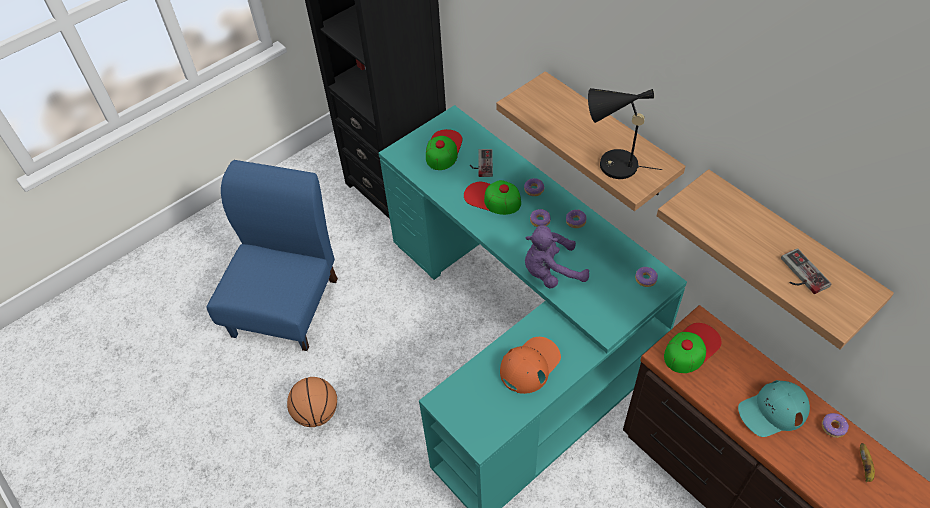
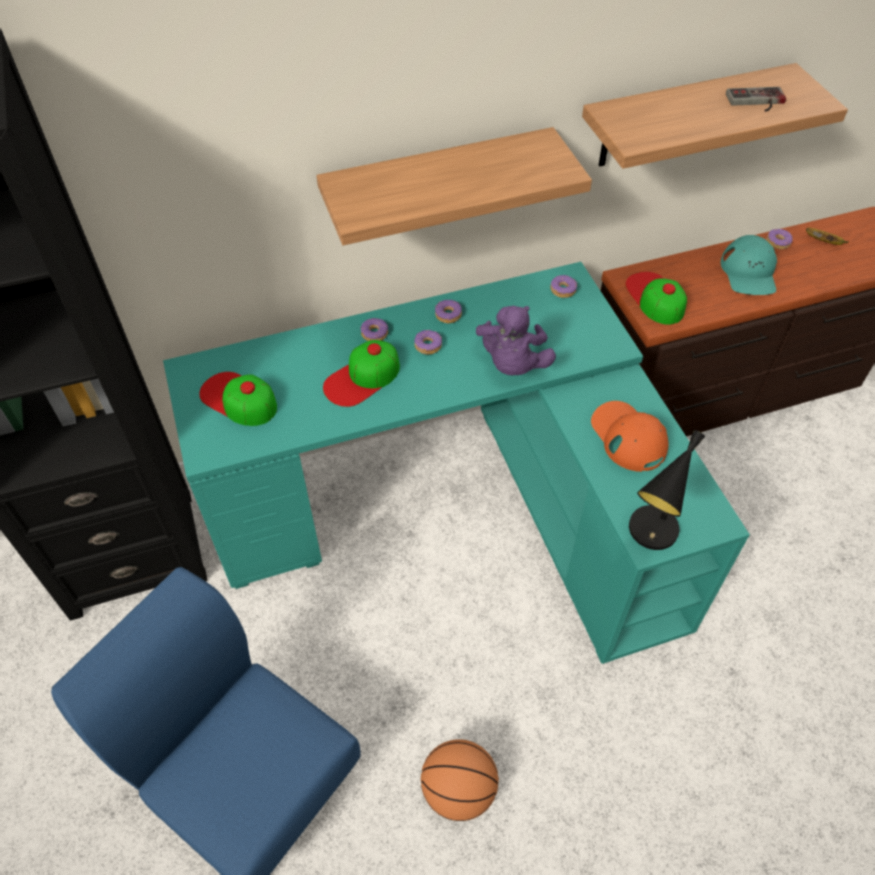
camera: 70 degrees left, 0 degrees up
(481, 164) = (294, 369): game controller -> none
(612, 165) = (521, 176): black table lamp -> black table lamp (651, 535)

